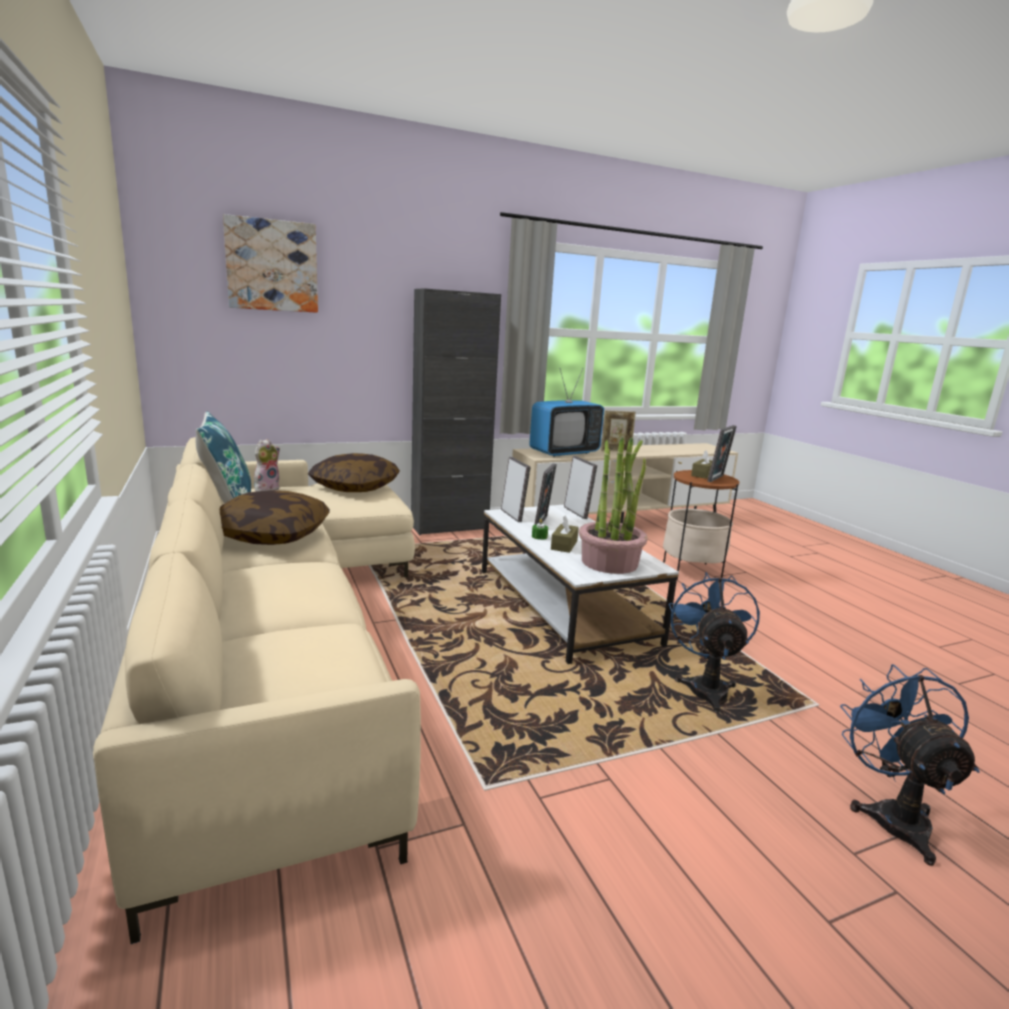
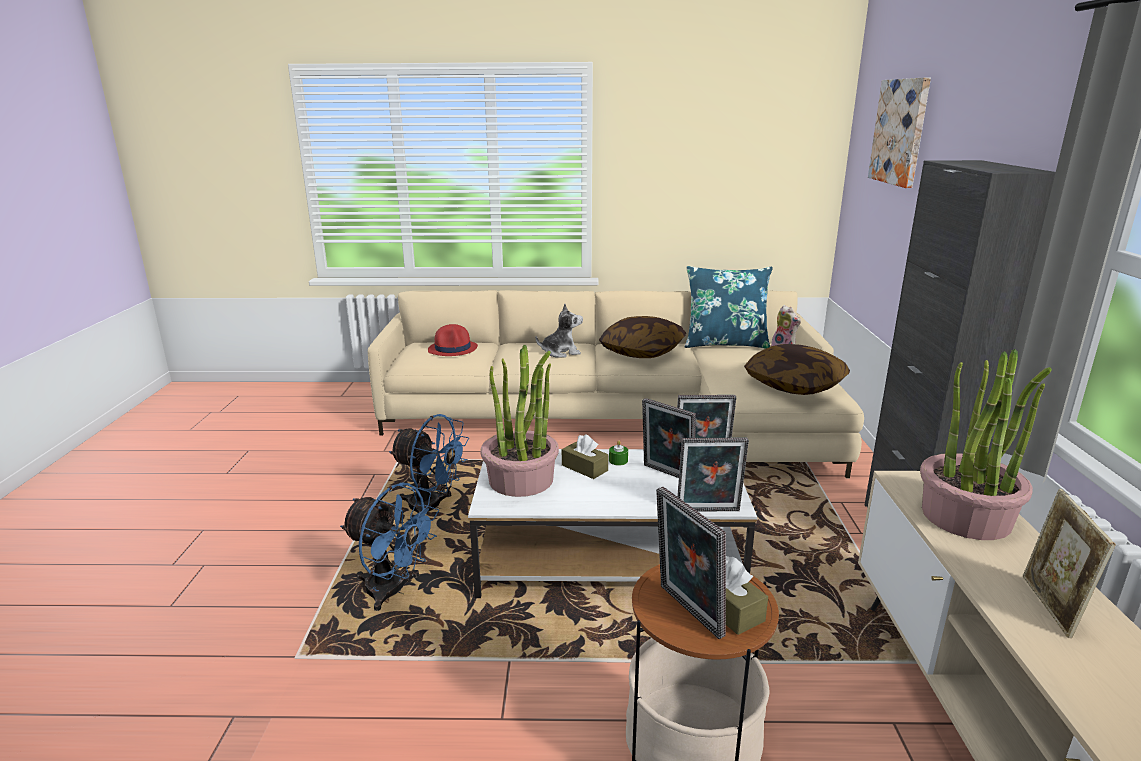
camera: 115 degrees right, 5 degrees up
(288, 658) = (453, 349): none -> red hat
(289, 574) = (561, 352): none -> plush toy
(564, 453) = (966, 517): television -> potted plant
(892, 815) = (187, 605): blue fan -> blue fan (432, 507)

